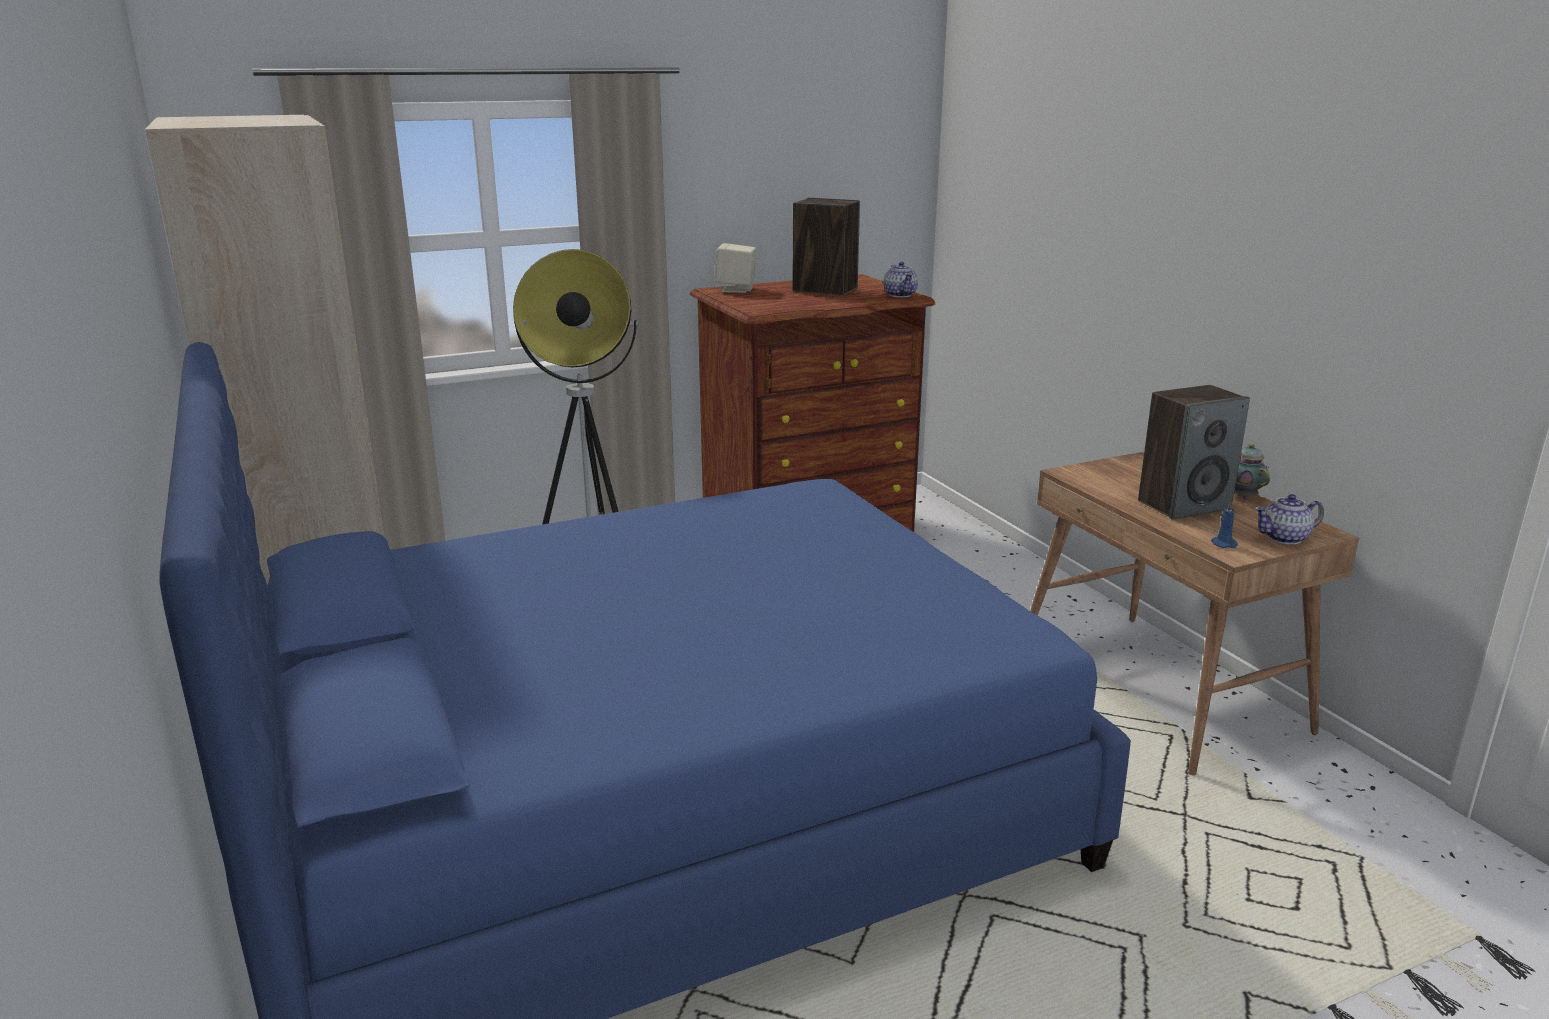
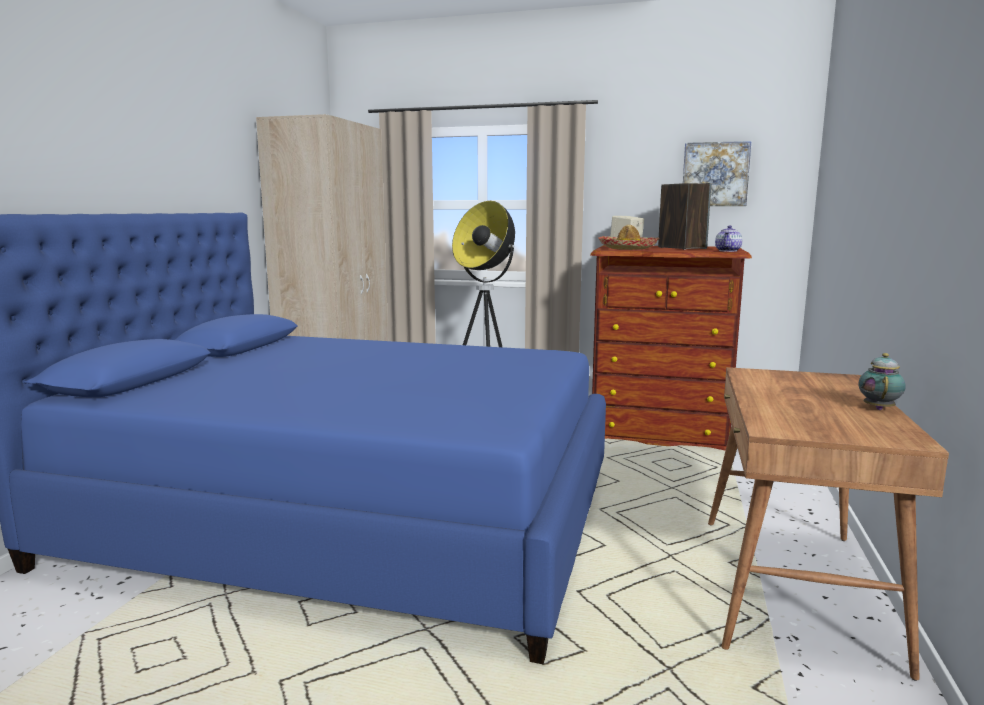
camera: 40 degrees right, 10 degrees down
(773, 302) = (627, 248): none -> hat
(828, 176) = (715, 174): none -> picture
(1184, 505) = (802, 401): speaker -> none
(1223, 543) = (777, 423): blue candle -> none
(1285, 538) = (854, 434): teapot -> none

